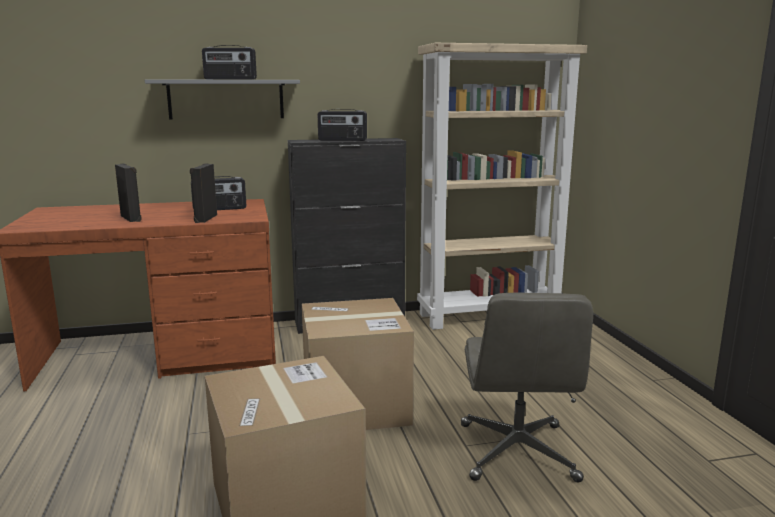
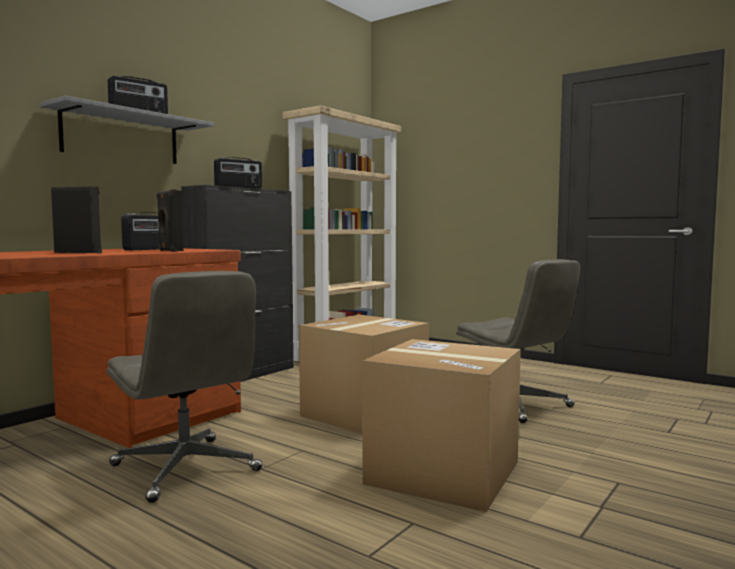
camera: 40 degrees left, 10 degrees down
(152, 413) = (186, 468): none -> grey office chair

